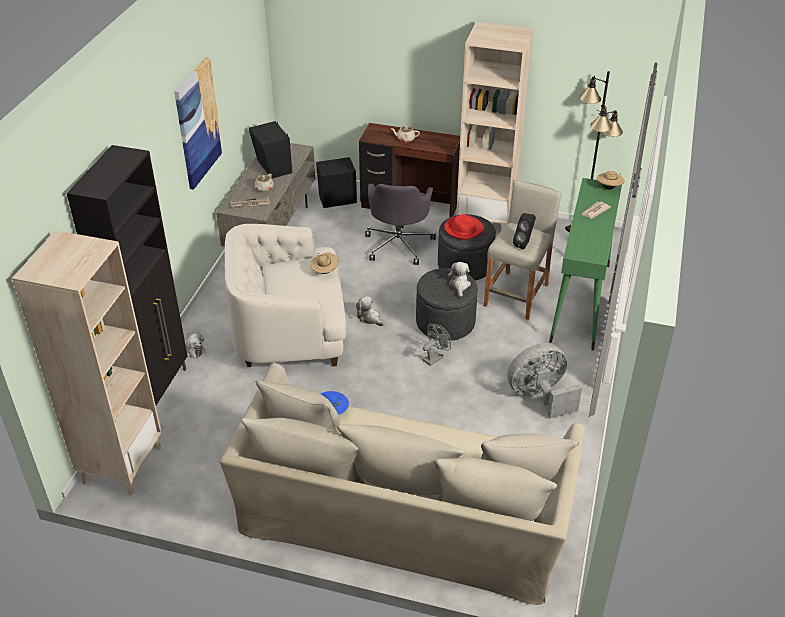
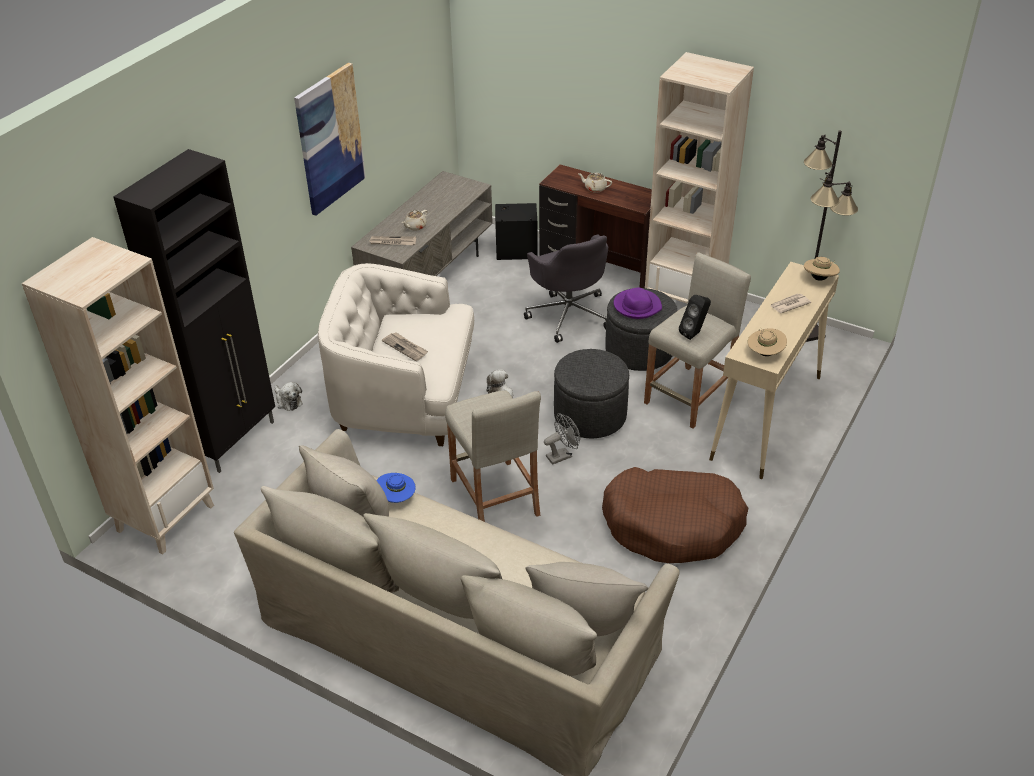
camera: 15 degrees right, 0 degrees up
(273, 168) = (435, 204): black speaker -> none
(293, 289) = (405, 347): none -> newspaper
(324, 271) = (449, 332): beige hat -> beige hat (765, 353)
(393, 399) = (495, 497): none -> beige stool
(399, 244) = (569, 314): grey office chair -> grey office chair turned 45 degrees counterclockwise
(459, 285) = (606, 373): plush toy -> none
(463, 229) = (637, 306): red hat -> purple hat
(540, 396) = (673, 524): grey fan -> brown dog bed
(580, 303) = (766, 418): green console table -> beige console table

